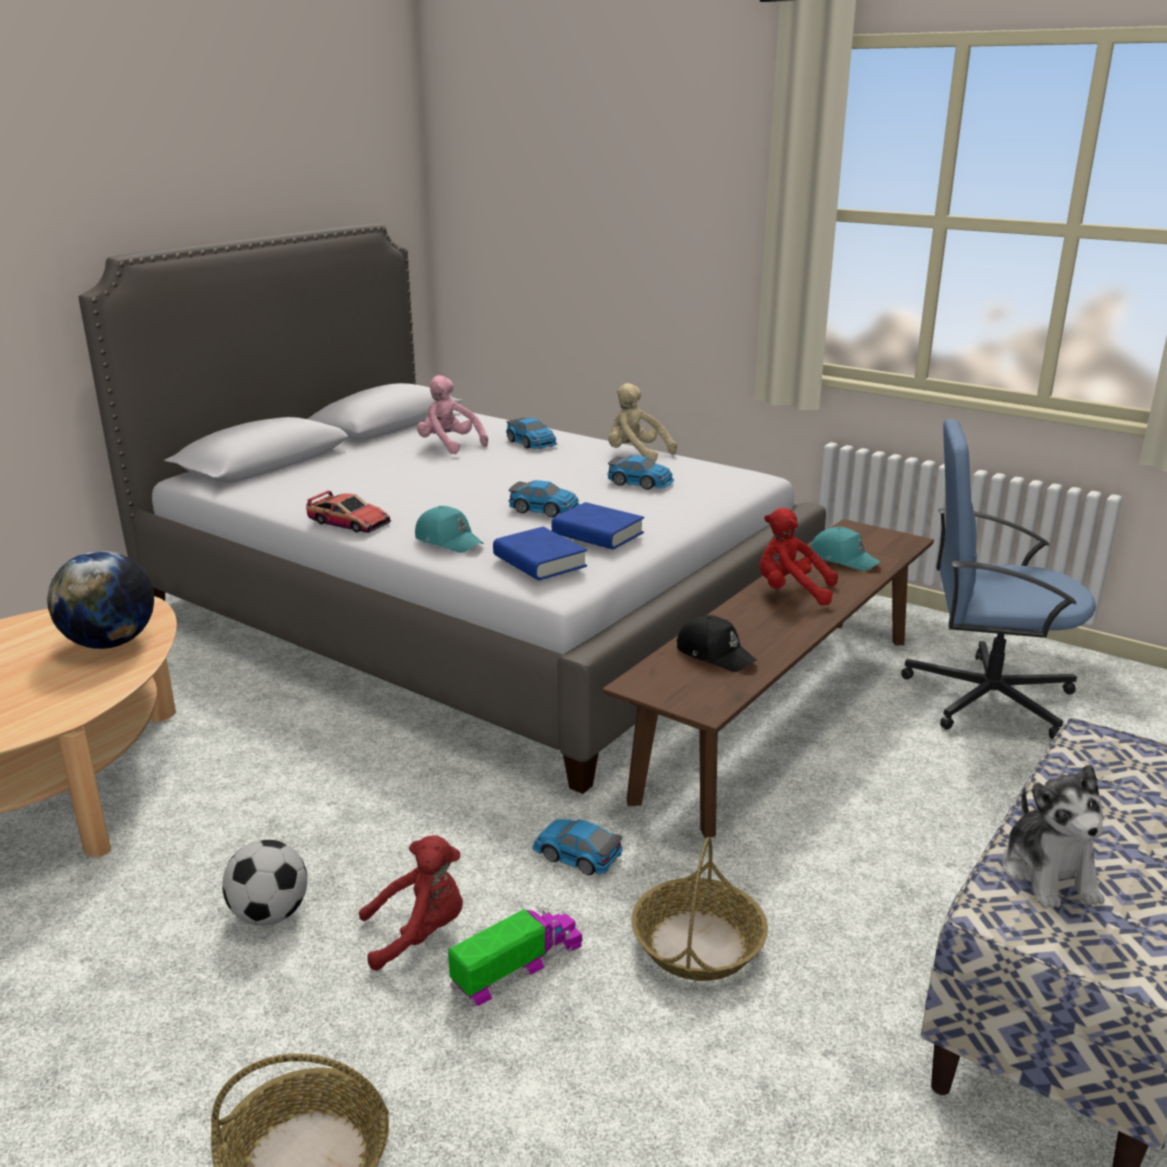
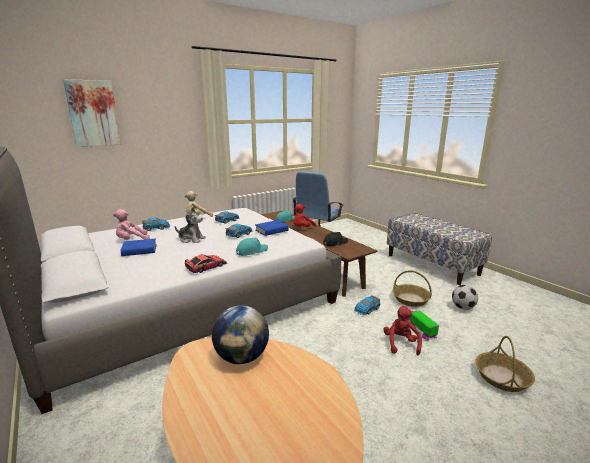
camera: 70 degrees left, 5 degrees down
(269, 915) = (385, 377): football -> football (463, 308)
(539, 561) = (288, 240): blue book -> blue book (139, 250)
(563, 172) = (93, 113): none -> picture
(1049, 874) = (450, 233): plush toy -> plush toy (191, 239)

